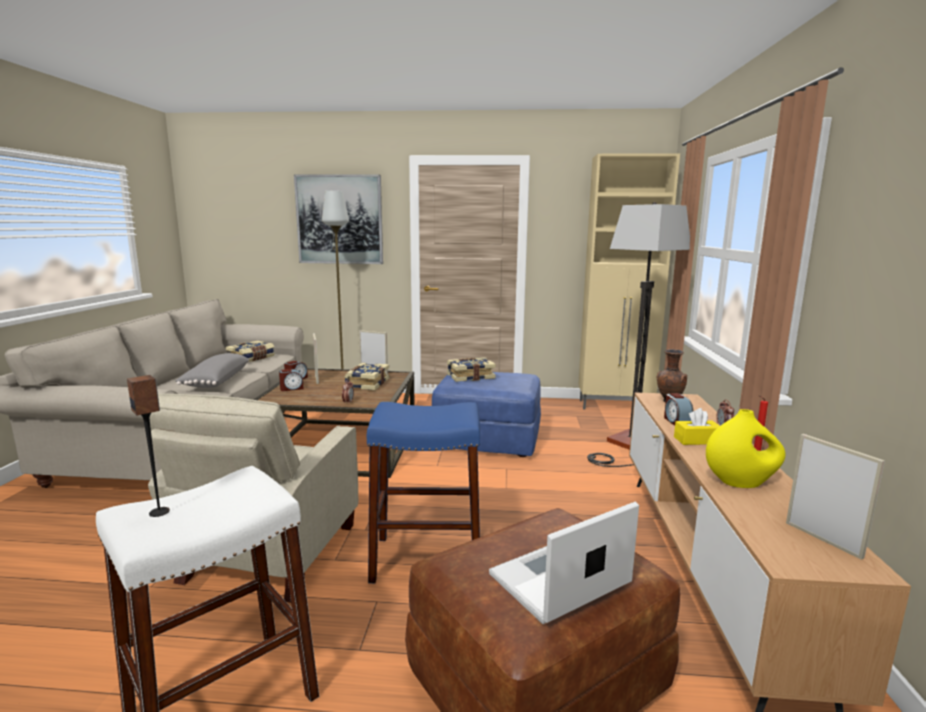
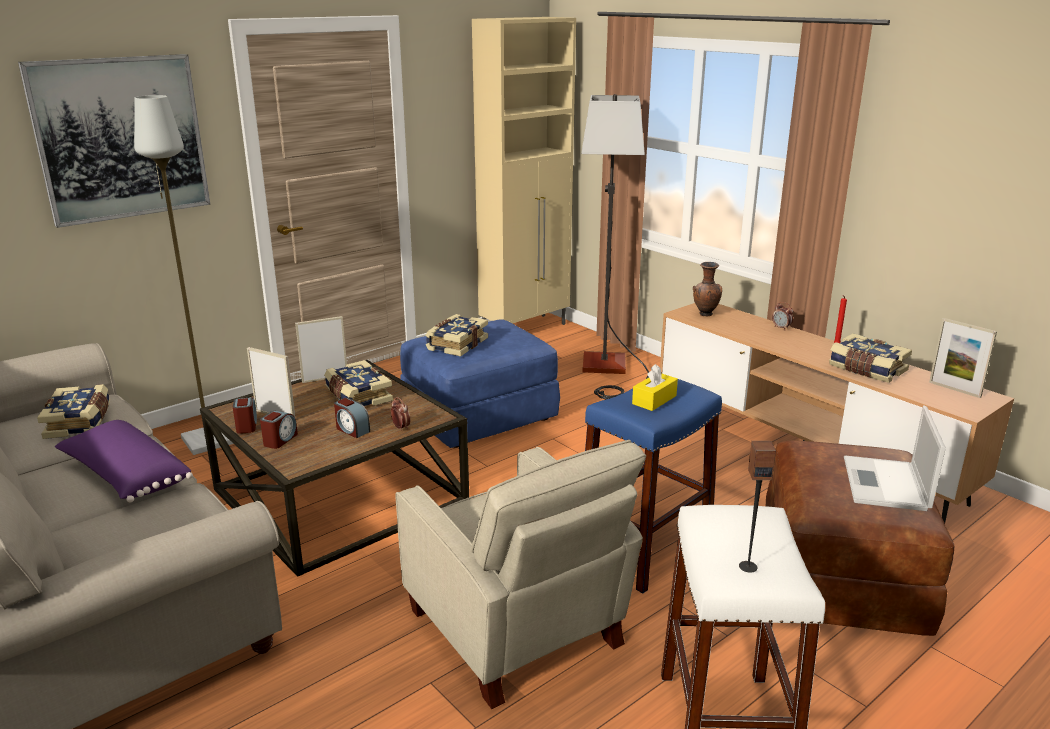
camera: 45 degrees left, 10 degrees up
(215, 381) = (125, 477): grey pillow -> purple pillow
(676, 421) = (746, 333): alarm clock -> alarm clock (352, 430)
(697, 440) = (788, 345): yellow tissue box -> yellow tissue box (654, 400)
(740, 483) = (866, 369): yellow vase -> book
(822, 539) = (954, 389): picture frame -> picture frame turned 150 degrees counterclockwise

